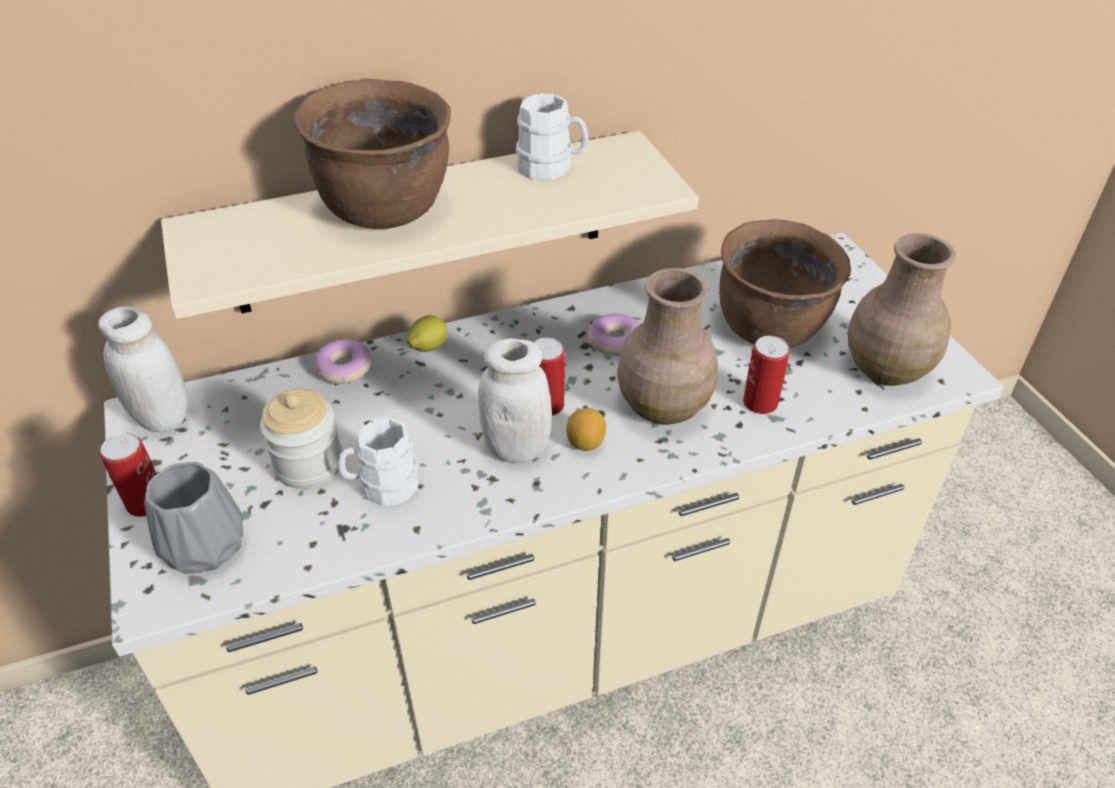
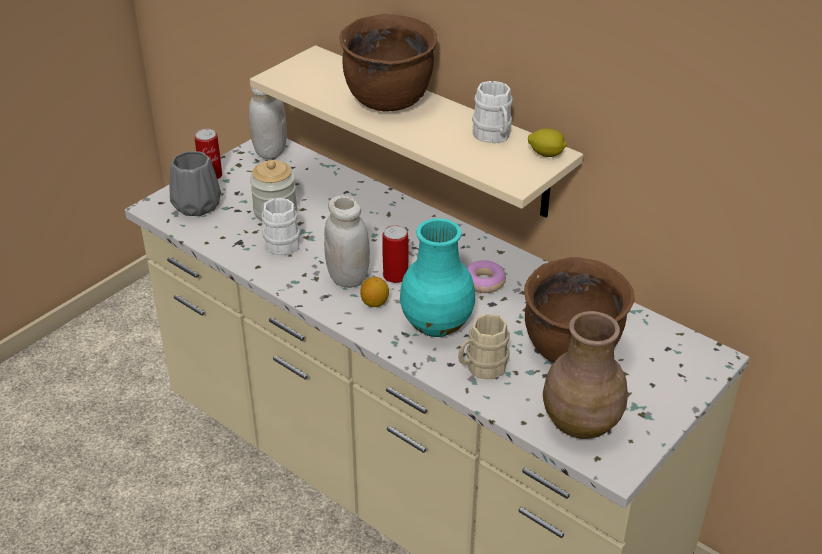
camera: 60 degrees right, 5 degrees down
(344, 368) = (358, 189): donut -> none
(428, 347) = (405, 211): lemon -> lemon (546, 154)
(662, 407) = (436, 324): brown vase -> turquoise vase
(760, 403) = (481, 367): can -> beige mug

